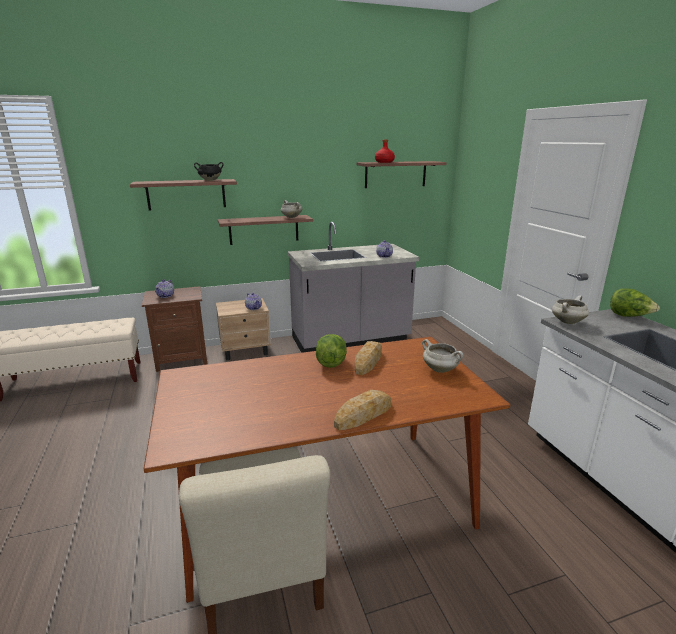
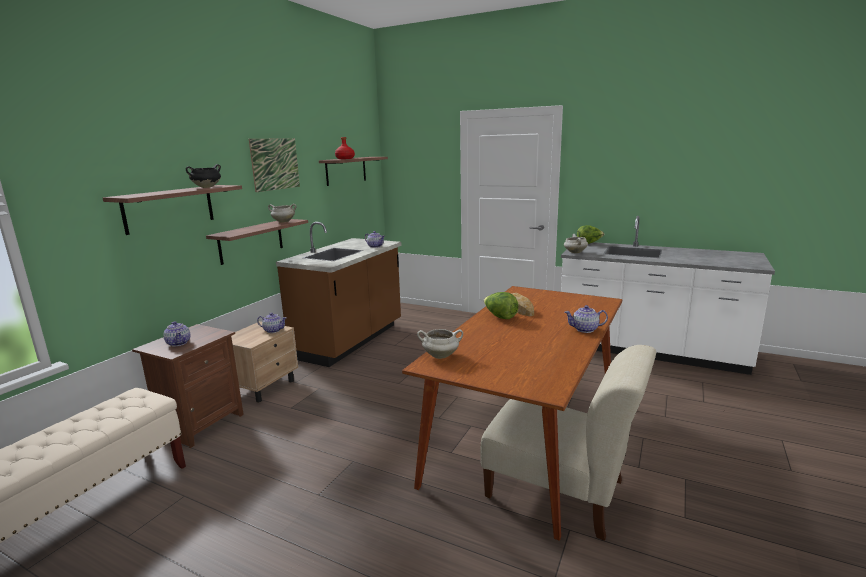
camera: 45 degrees left, 5 degrees down
(299, 164) = (275, 164): none -> picture
(350, 340) = (350, 341): grey counter -> brown counter
(363, 414) = (585, 329): bread -> teapot
(440, 370) = (561, 298): white cooking pot -> white cooking pot (441, 356)

